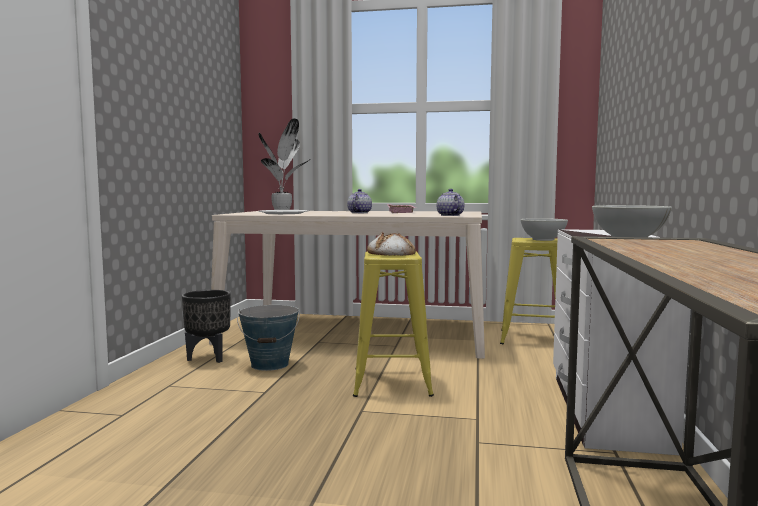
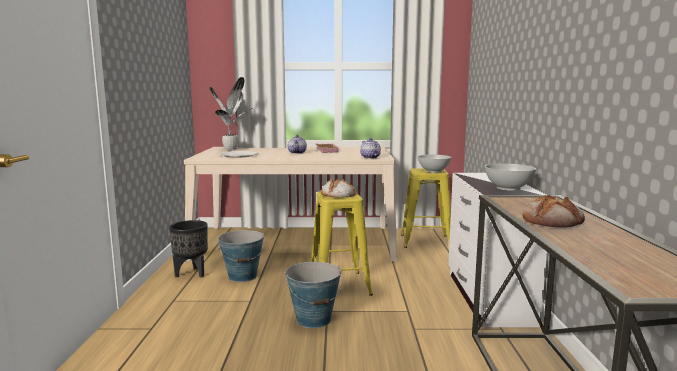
camera: 10 degrees left, 5 degrees up
(338, 420) = (314, 319): none -> bucket
(671, 252) = (552, 220): none -> bread

